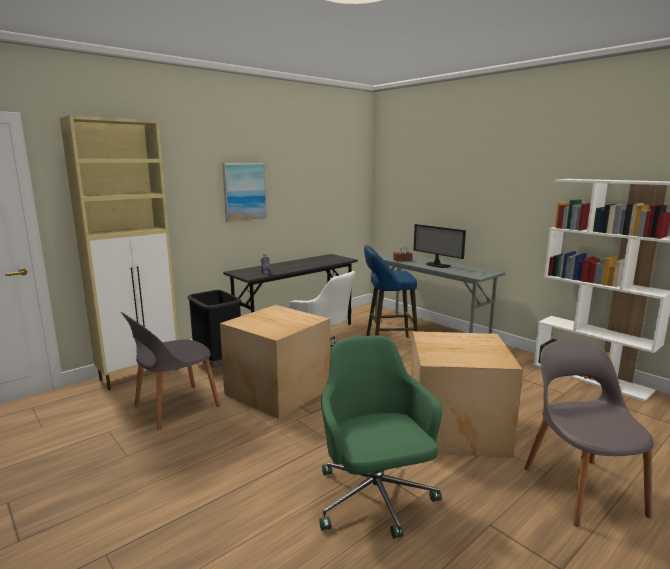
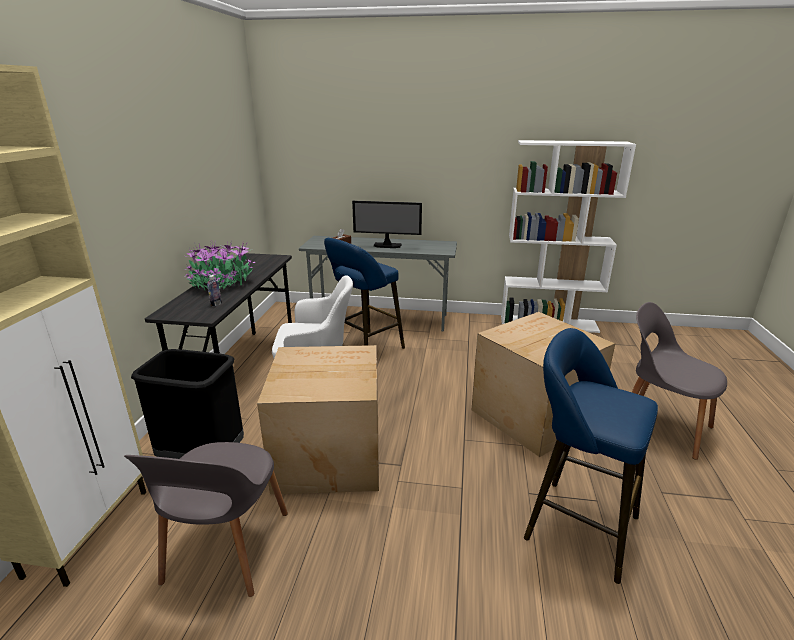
camera: 40 degrees left, 10 degrees up
(244, 192) = (141, 185): picture -> none
(287, 265) = (222, 284): none -> potted plant
(375, 499) = (574, 524): green office chair -> blue stool

